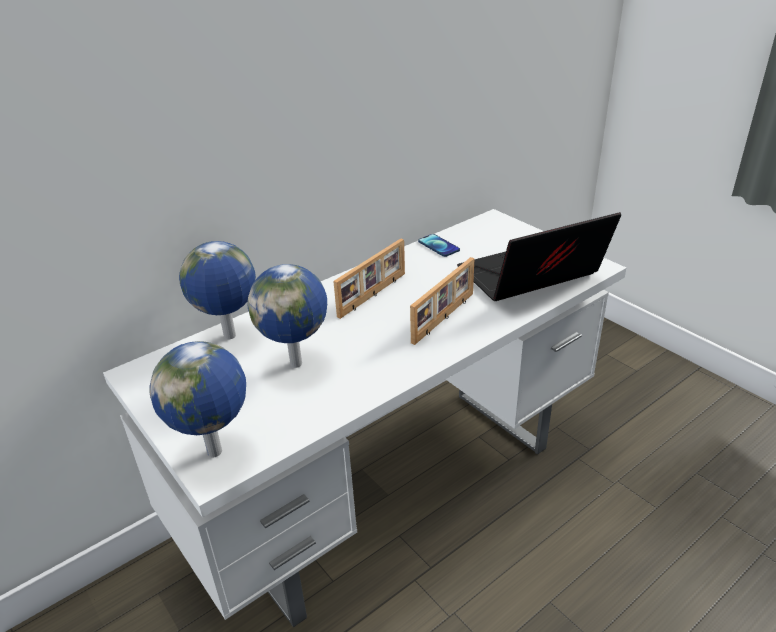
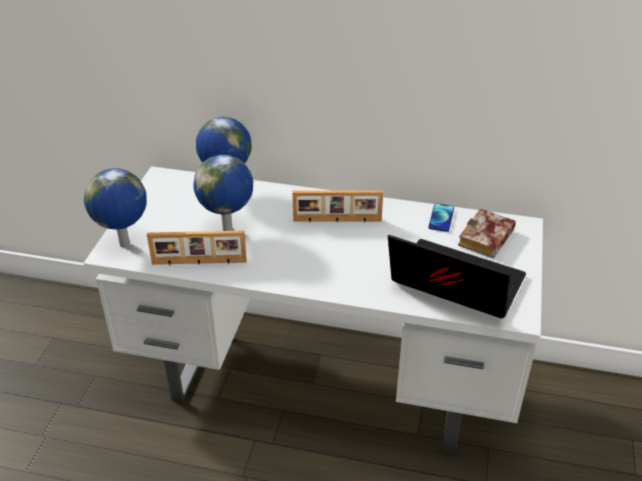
camera: 50 degrees right, 5 degrees up
(444, 318) = (346, 267): picture frame -> picture frame (199, 263)
(491, 239) = (486, 240): none -> book

